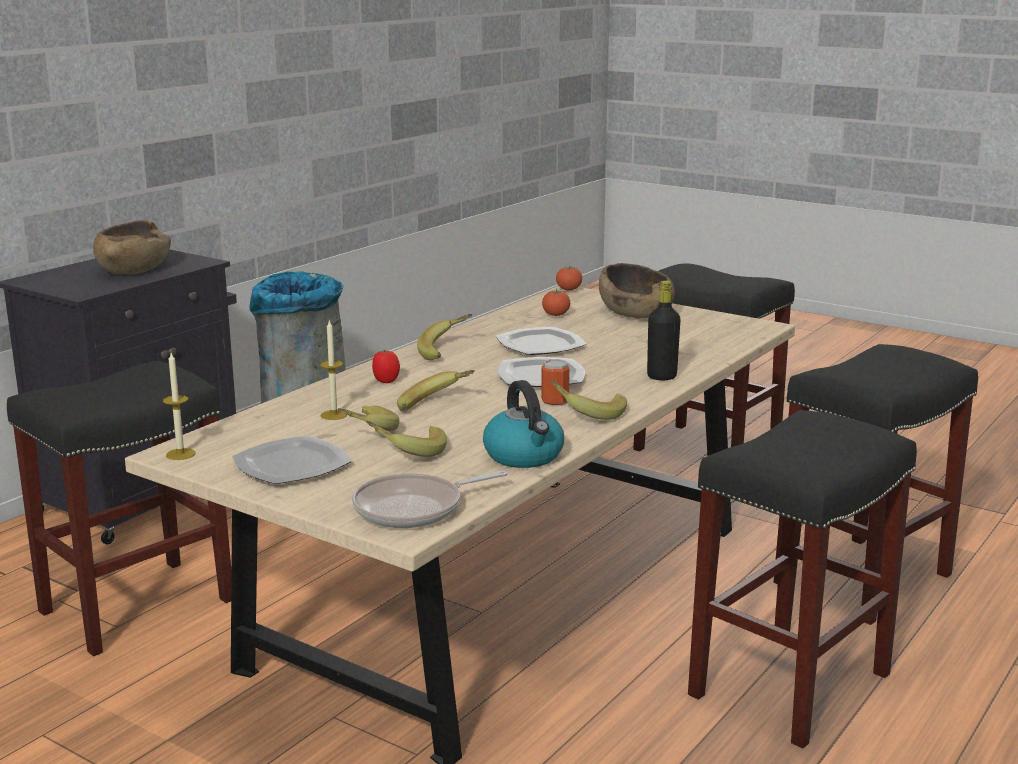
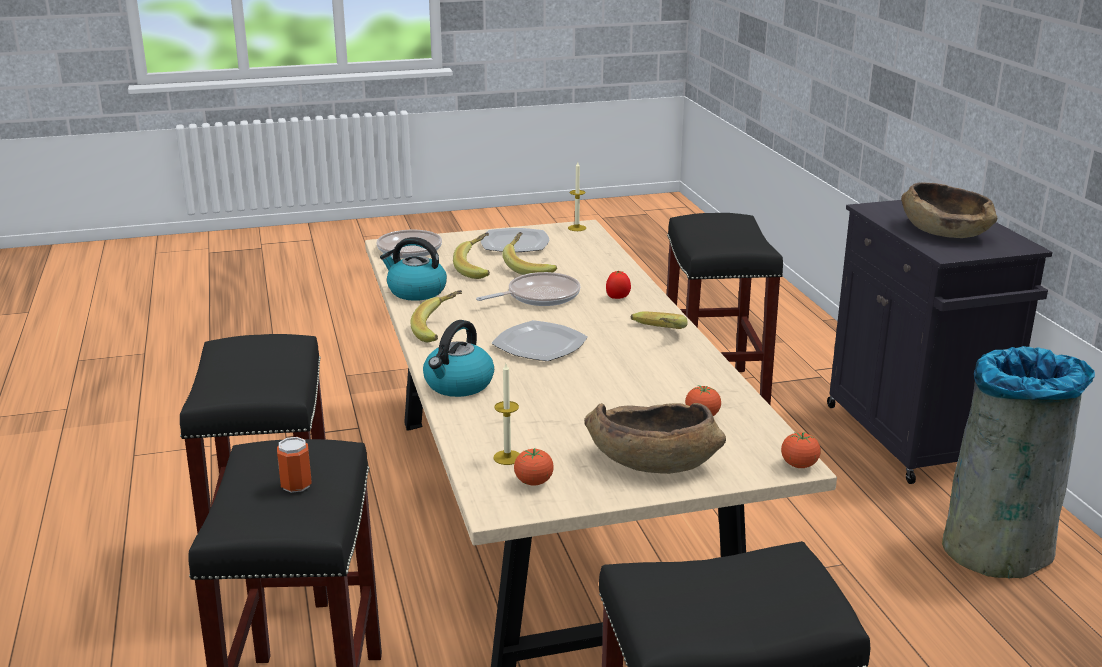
camera: 130 degrees right, 5 degrees up
(334, 415) = (575, 269): candle -> candle (507, 457)
(436, 407) = (539, 296): banana -> frying pan
(540, 345) = (617, 373): plate -> none
(555, 402) = (481, 330): can -> can (296, 485)
(661, 377) = (458, 385): black bottle -> kettle
(722, 326) = (533, 482): none -> tomato

